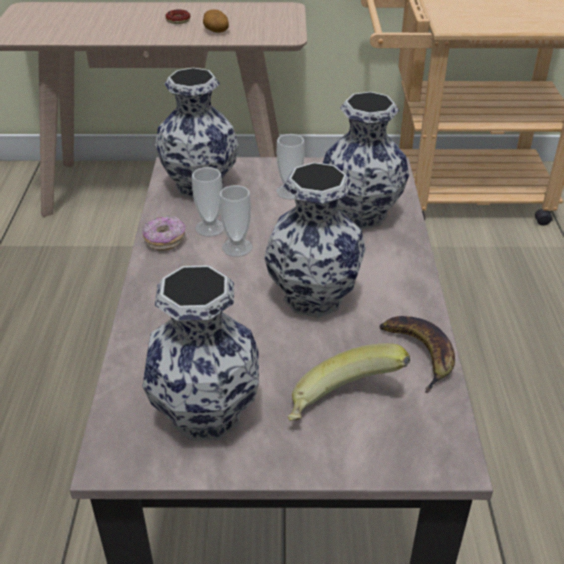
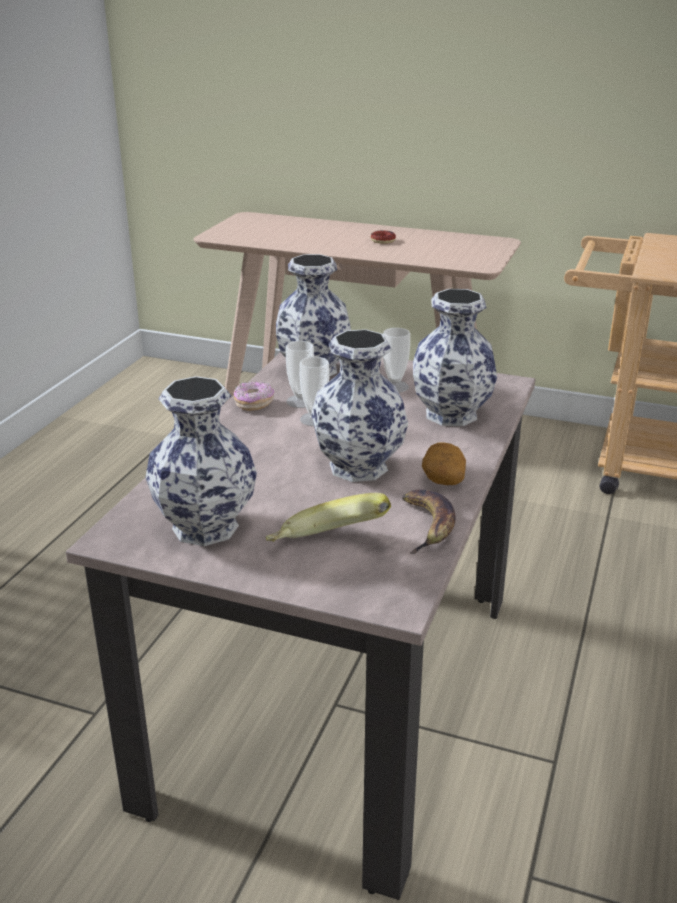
camera: 20 degrees right, 10 degrees down
(215, 30) = (414, 252): potato -> potato (443, 477)

